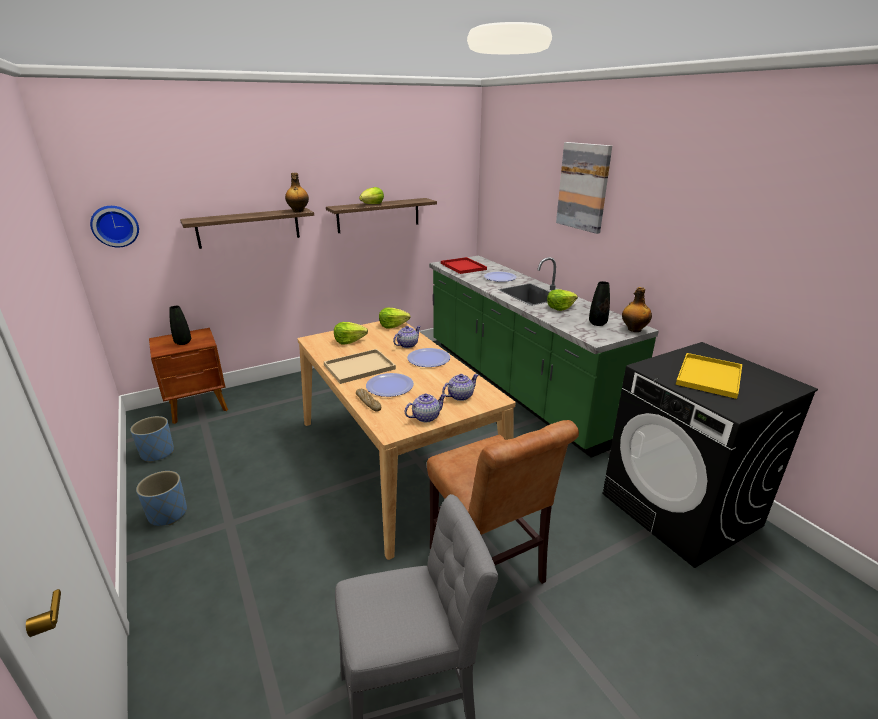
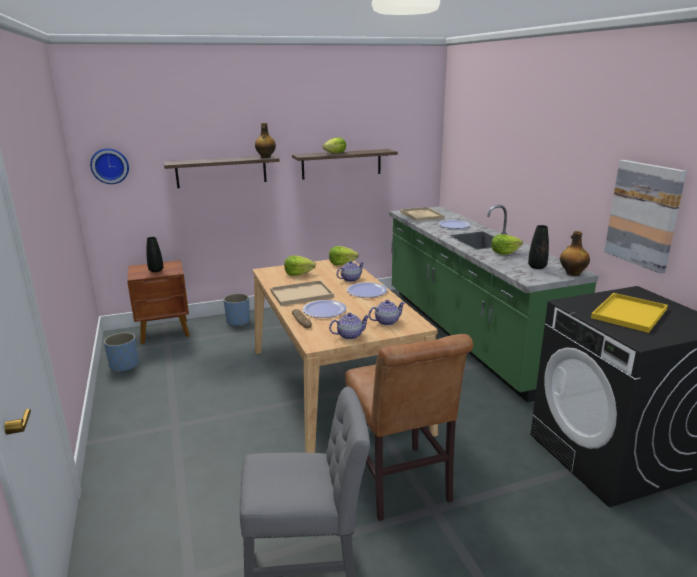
camera: 10 degrees right, 5 degrees down
(168, 514) = (125, 413): blue planter -> blue planter (238, 321)
(464, 266) = (422, 215): red tray -> beige tray
(583, 187) = (533, 136): picture -> picture (644, 214)

